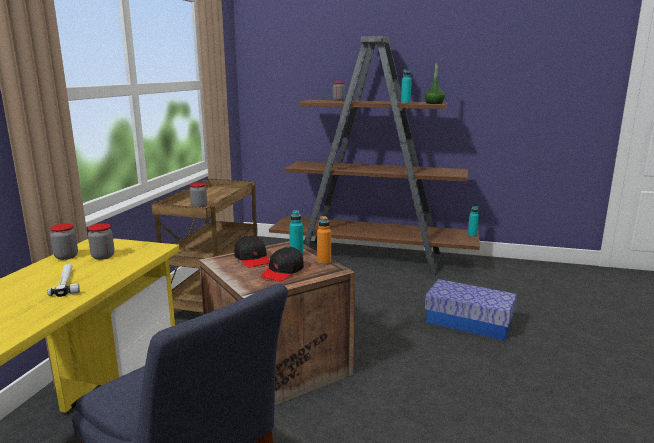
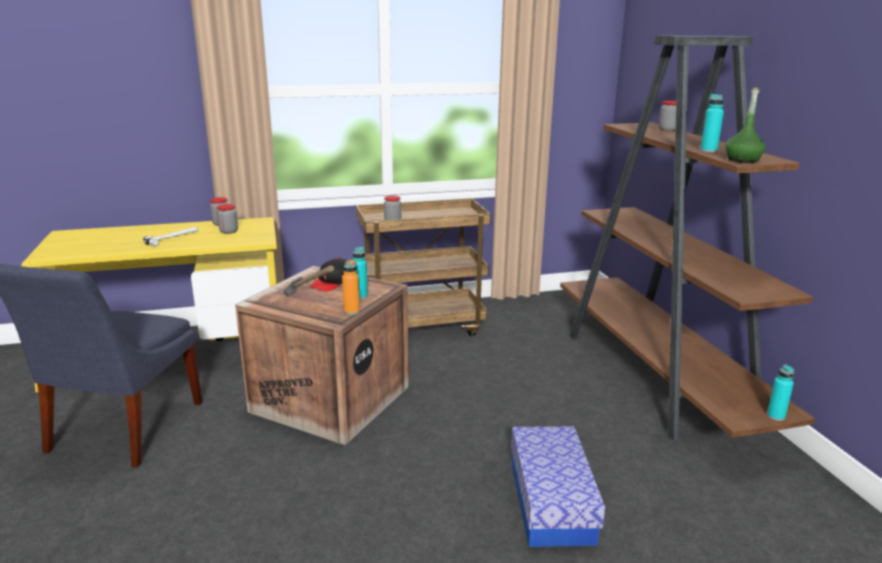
camera: 60 degrees right, 5 degrees up
(283, 272) = (310, 301): black cap -> hammer

